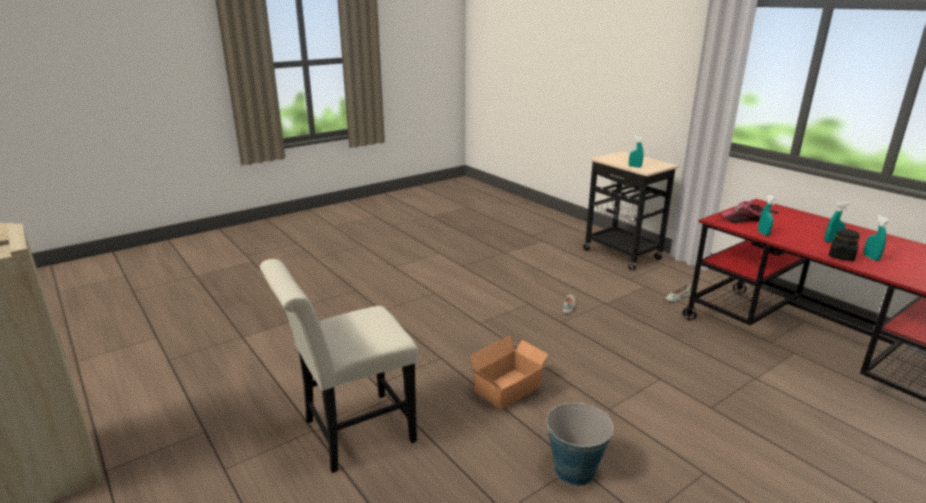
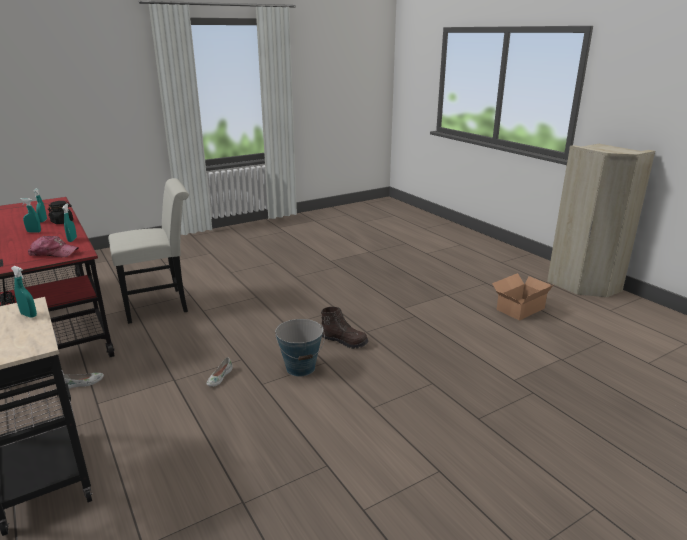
camera: 175 degrees left, 0 degrees up
(351, 433) = (422, 292): white chair -> white chair (161, 304)
(464, 345) = (344, 341): none -> brown boot
(511, 389) = (316, 309): cardboard box -> cardboard box (518, 308)
(574, 470) = (297, 275): bucket -> bucket (301, 368)

